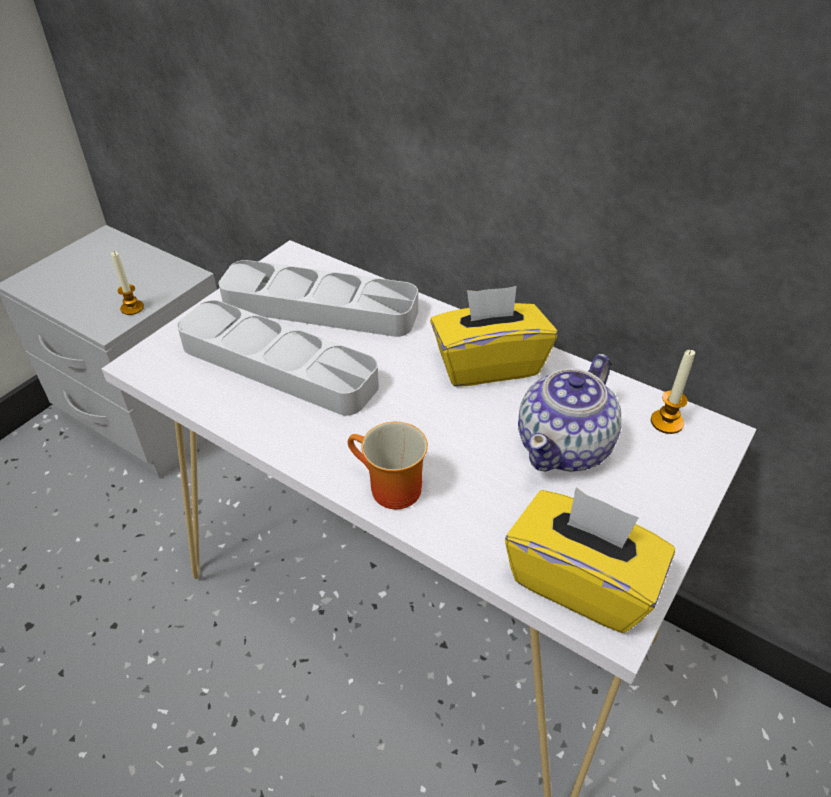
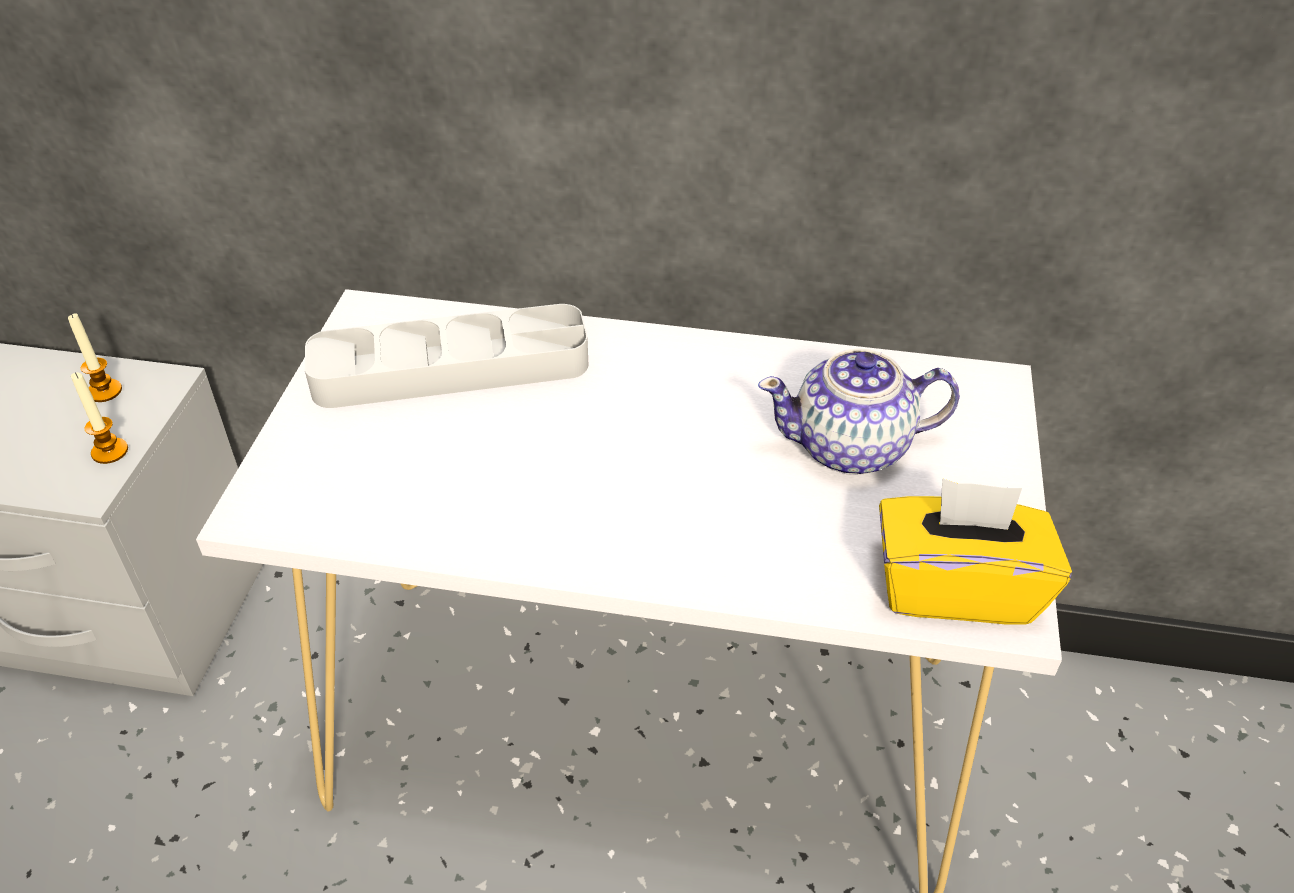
camera: 25 degrees left, 0 degrees up
(278, 365) = (447, 458): grey tray -> none
(388, 490) = (687, 564): mug -> none
(488, 364) = (707, 379): yellow tissue box -> none
(565, 446) = (851, 447): teapot -> teapot turned 75 degrees clockwise
(666, 422) = (940, 386): candle -> candle (104, 391)

